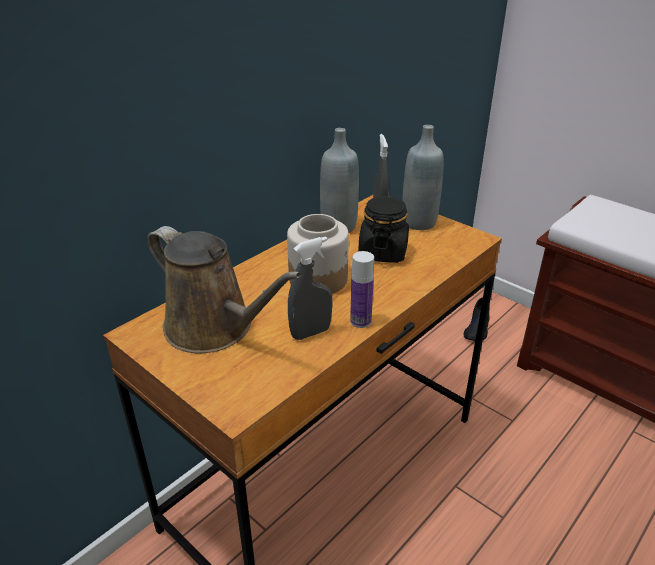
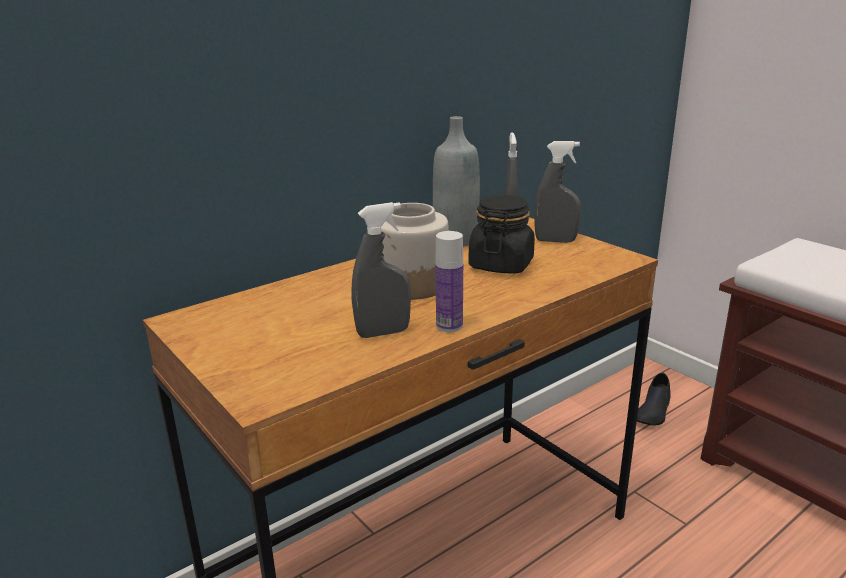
camera: 10 degrees right, 10 degrees down
(215, 328) = (270, 322): brown watering can -> none
(419, 222) = (555, 241): grey bottle -> grey spray bottle

